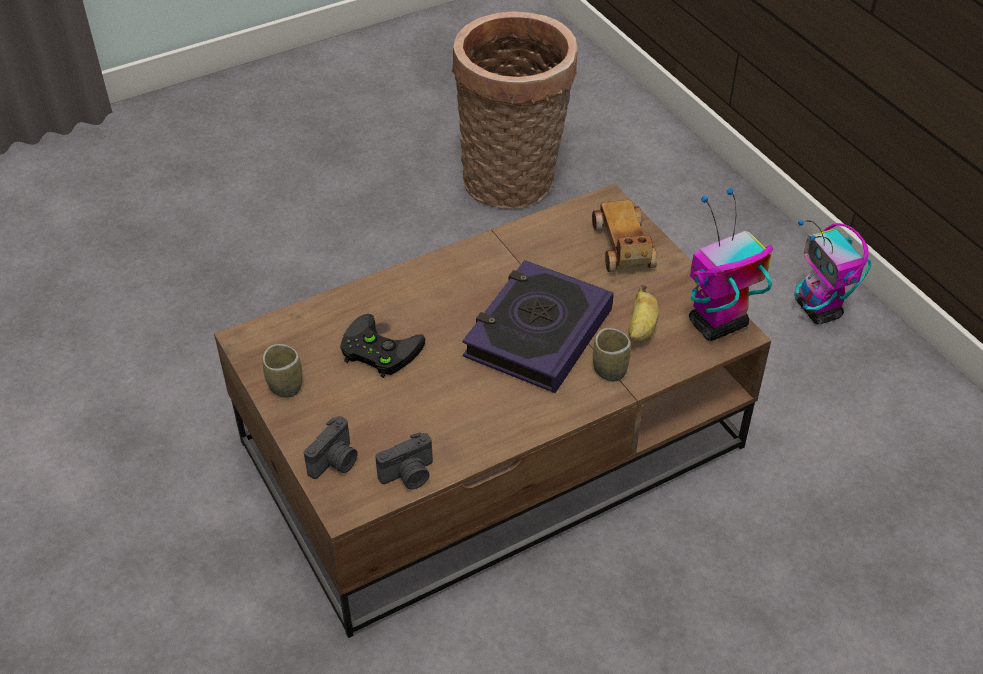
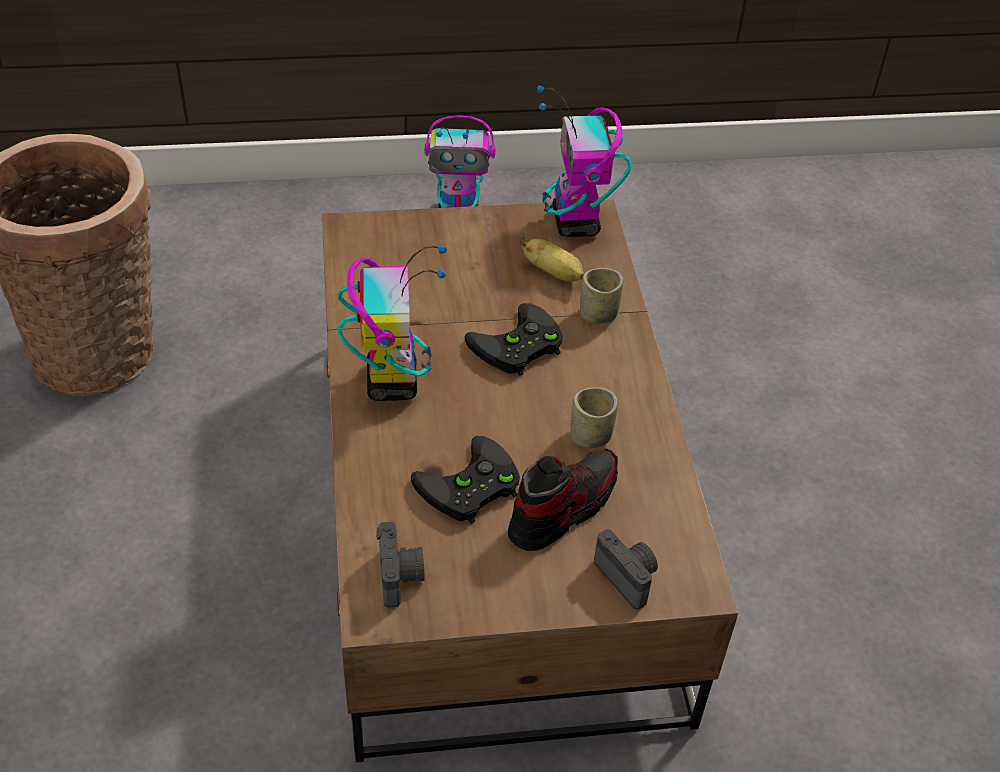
camera: 70 degrees left, 0 degrees up
(285, 386) = (482, 593): cup -> cup (590, 436)
(384, 407) = (562, 508): none -> shoe
(409, 475) = (675, 516): camera -> camera (401, 576)
(459, 277) = (391, 380): none -> toy robot
(537, 333) = (516, 347): book -> black game controller
(623, 248) = (428, 243): toy car -> none

